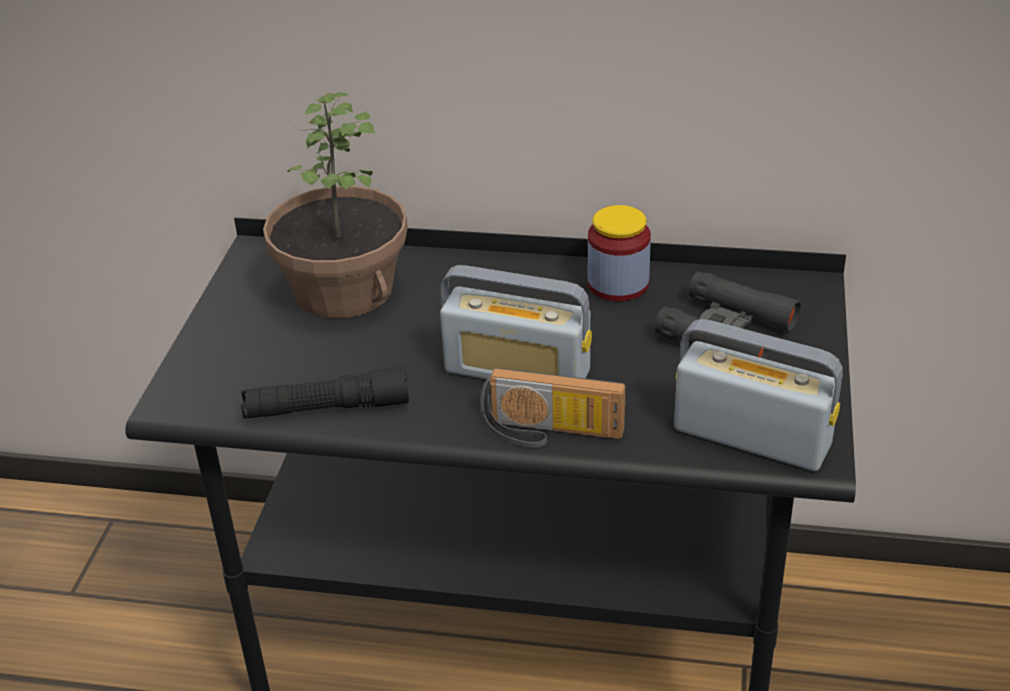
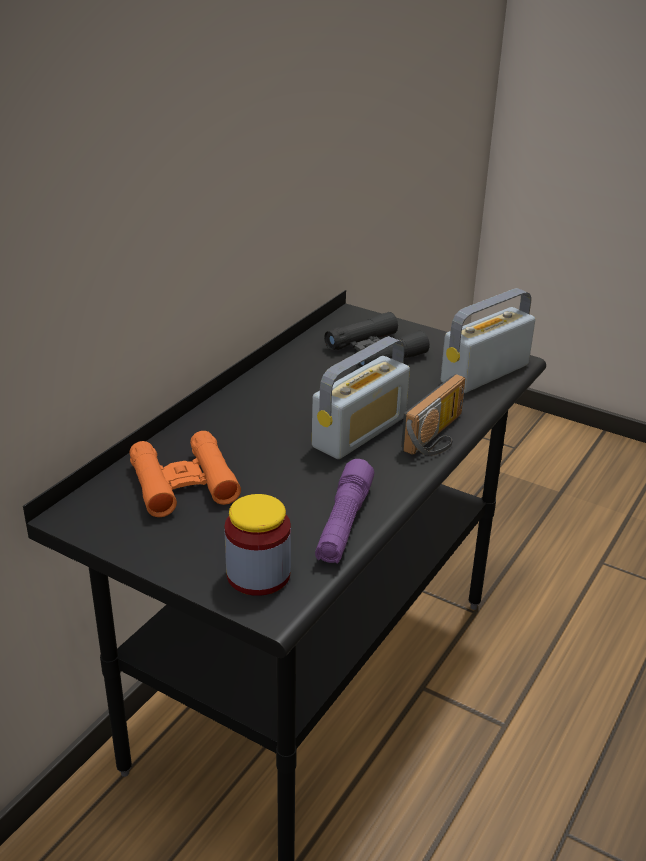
camera: 70 degrees left, 5 degrees down
(327, 408) = (344, 523): black flashlight -> purple flashlight
(342, 290) = (183, 483): potted plant -> orange binoculars
(618, 284) = (290, 371): jar -> jar (258, 574)

